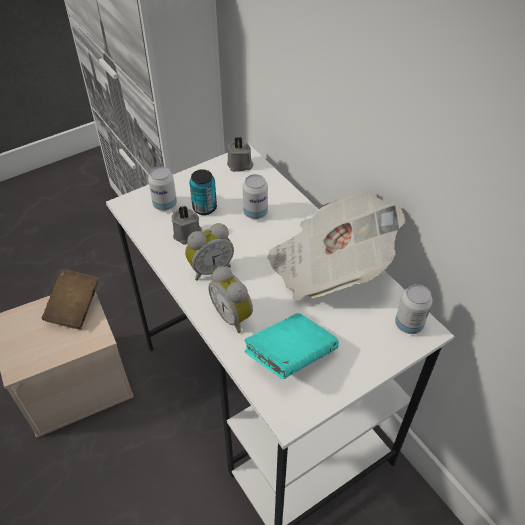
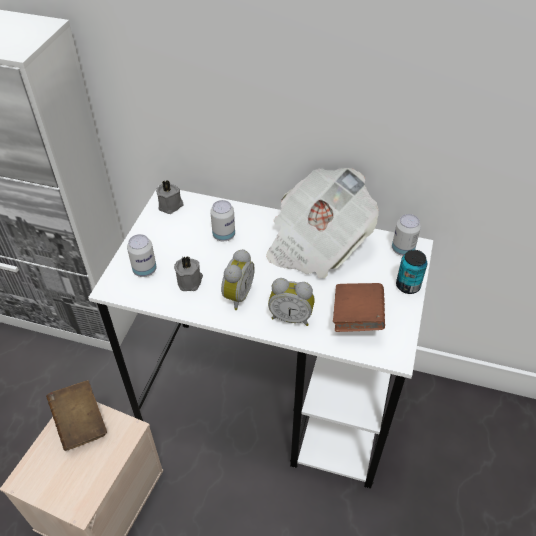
camera: 40 degrees left, 0 degrees up
(204, 208) = (180, 254): can -> can (408, 286)
(290, 357) = (356, 318): turquoise book -> brown book

